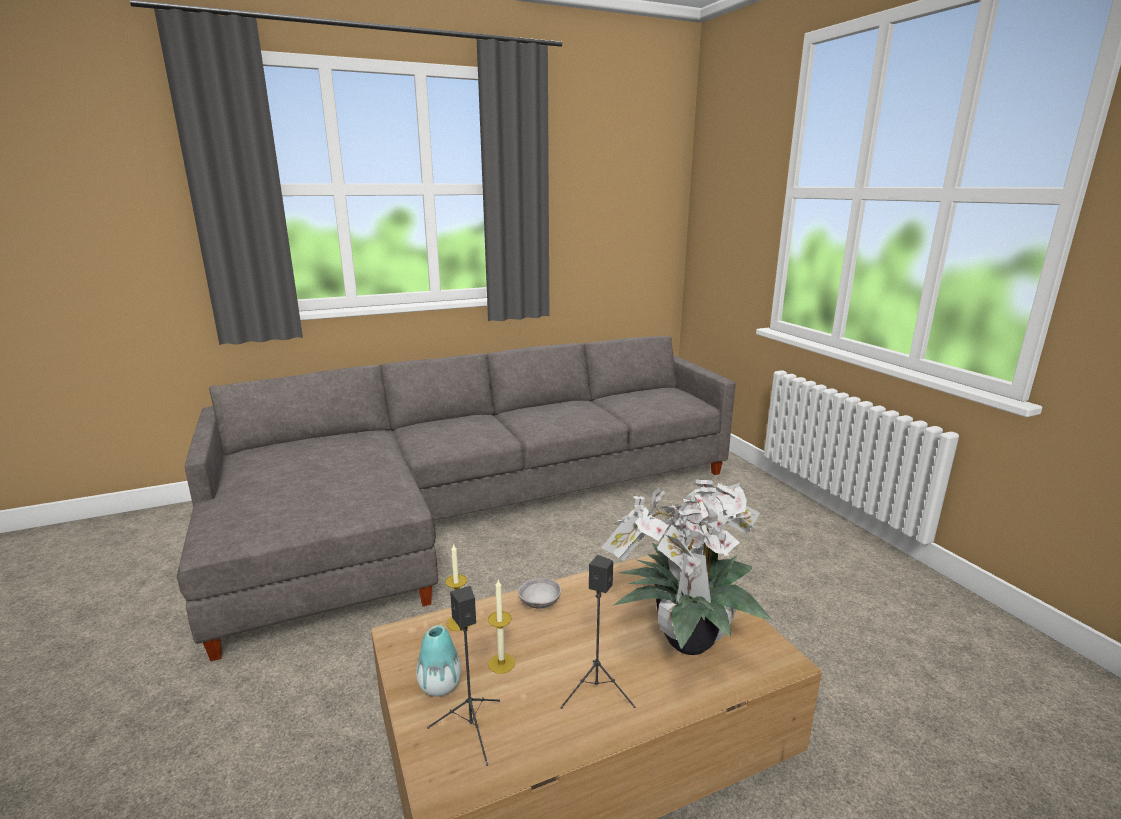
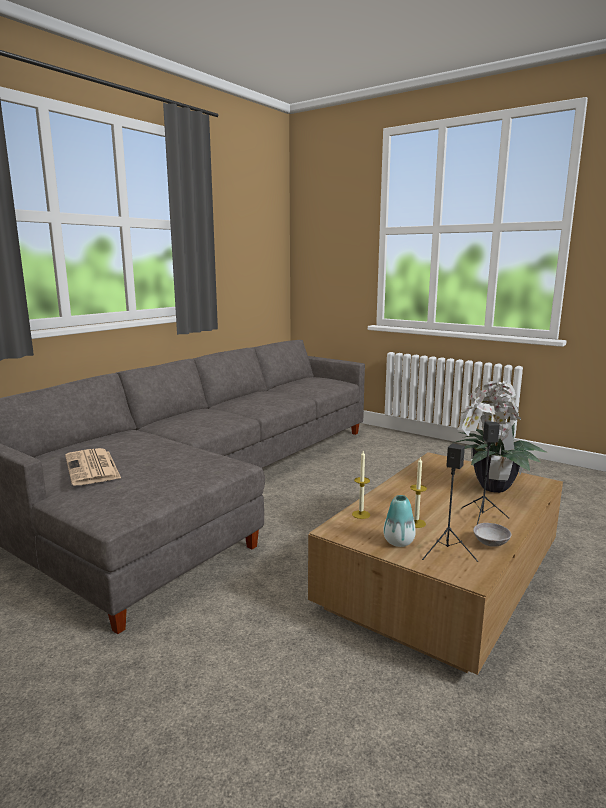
camera: 30 degrees left, 5 degrees down
(272, 475) = (93, 468): none -> newspaper
(540, 603) = (393, 493): grey bowl -> grey bowl (490, 543)

